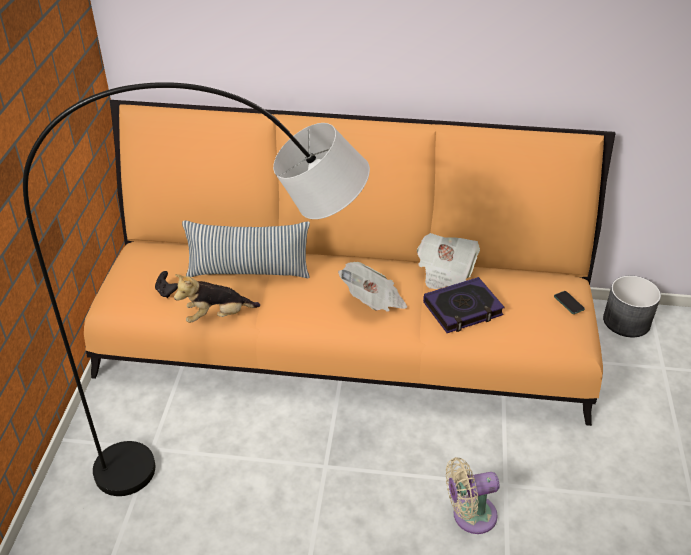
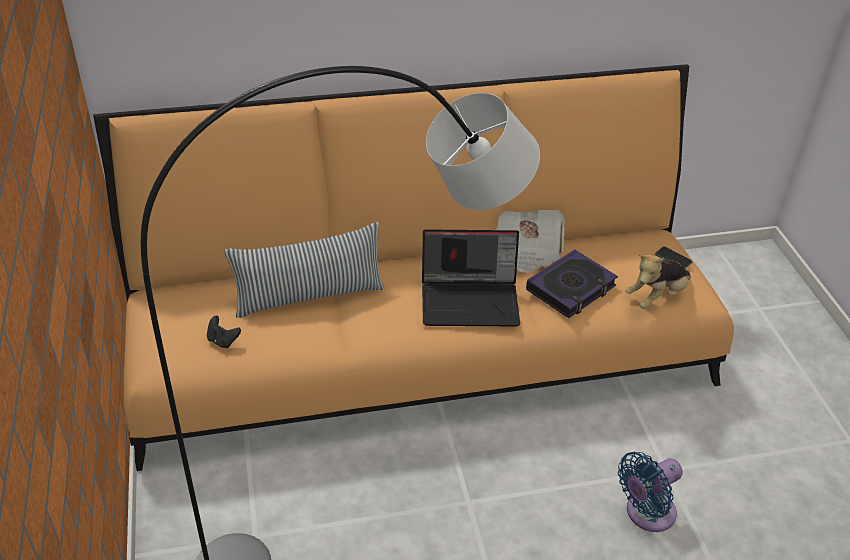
camera: 20 degrees left, 0 degrees up
(217, 316) = (298, 356): plush toy -> plush toy (657, 297)
(373, 301) = (471, 300): newspaper -> laptop
(469, 515) = (646, 513): beige fan -> blue fan
(626, 321) = (703, 268): grey planter -> none

